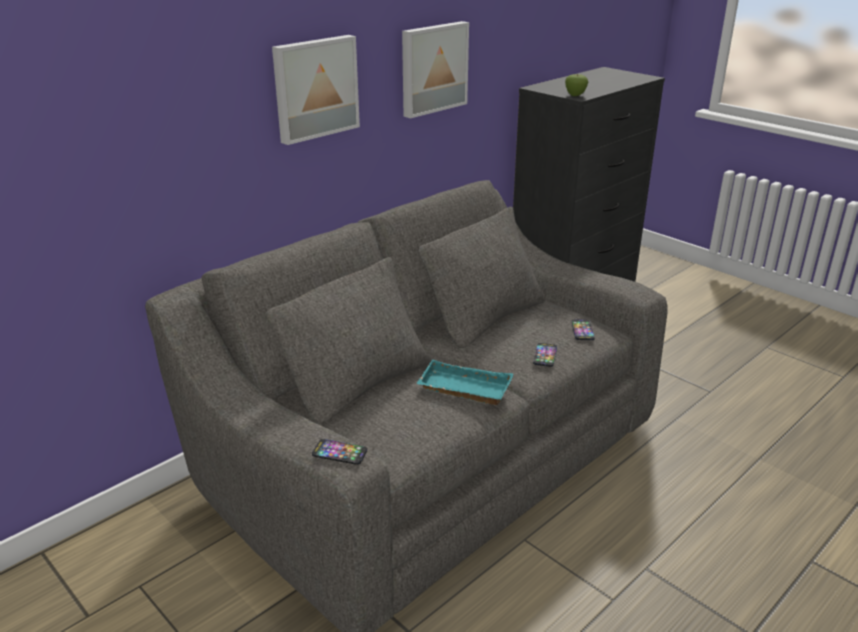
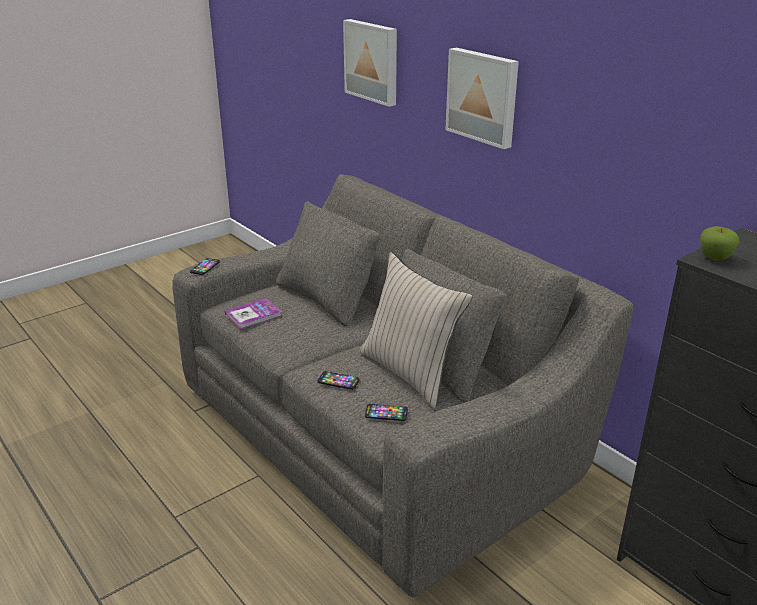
camera: 95 degrees right, 0 degrees up
(423, 423) = (253, 315): none -> book
(432, 68) = (607, 135): picture -> picture (372, 61)
(462, 389) = (292, 333): turquoise tray -> none
(514, 321) = (410, 372): none -> beige pillow

